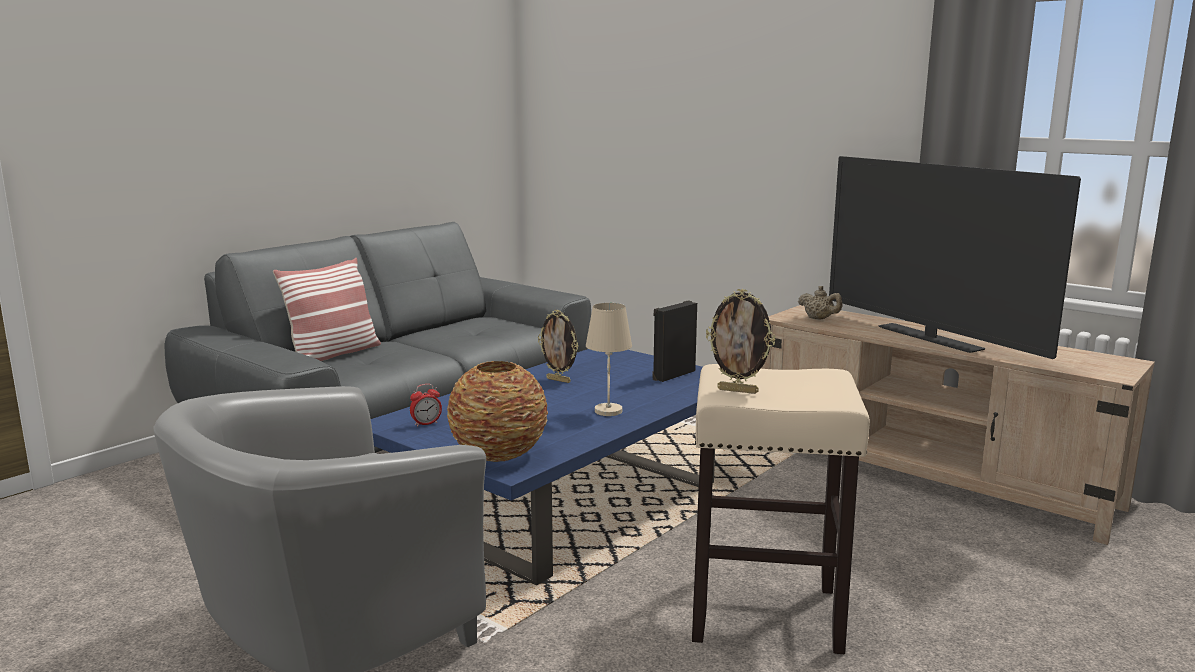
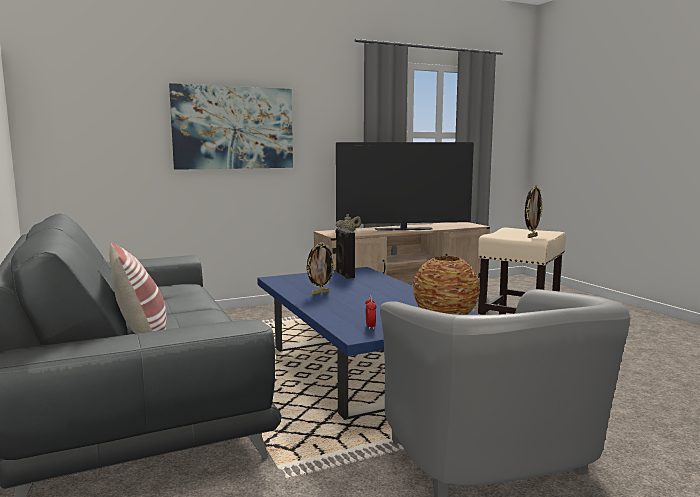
camera: 65 degrees left, 5 degrees down
(608, 411) = (392, 292): beige table lamp -> none
(724, 125) = (233, 128): none -> picture

